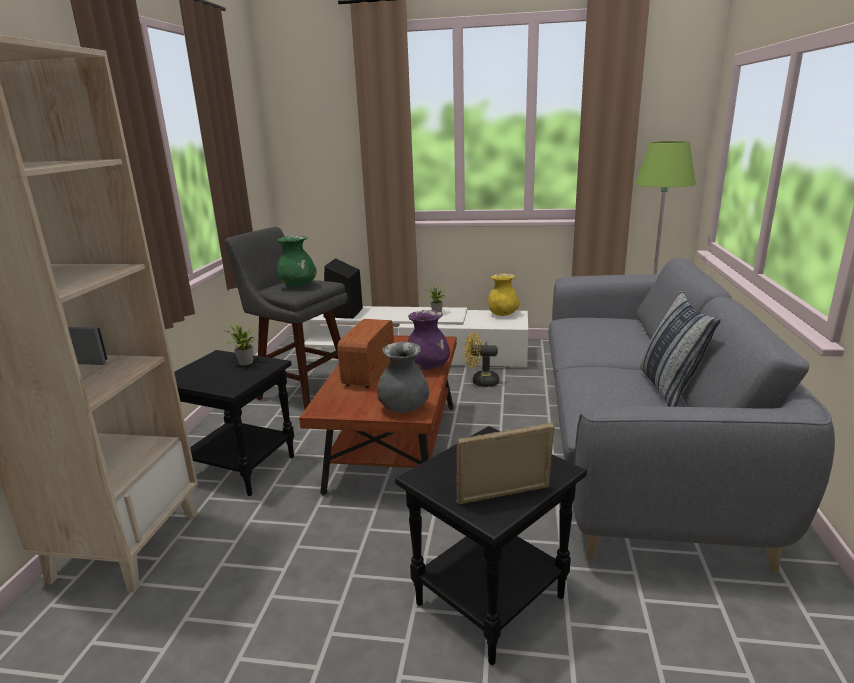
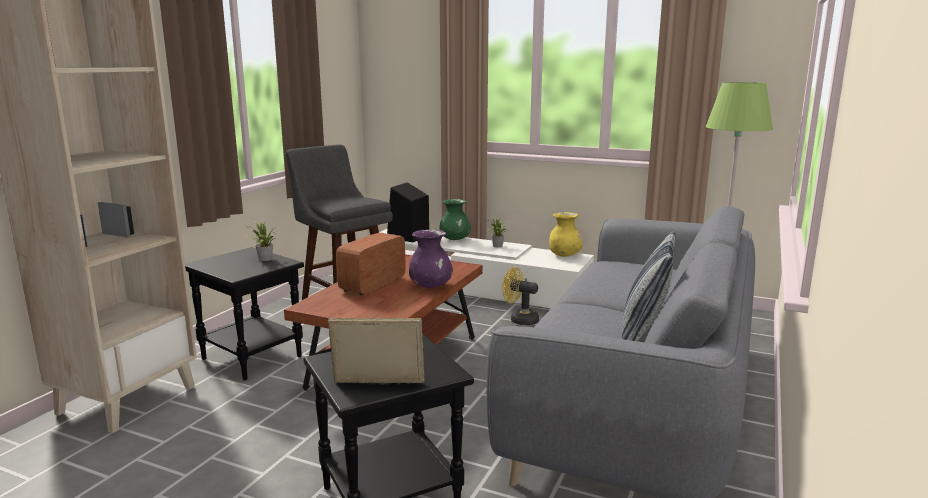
camera: 15 degrees right, 5 degrees down
(298, 286) = (345, 200): green vase -> green vase (455, 239)
(403, 408) = (377, 315): grey vase -> none

